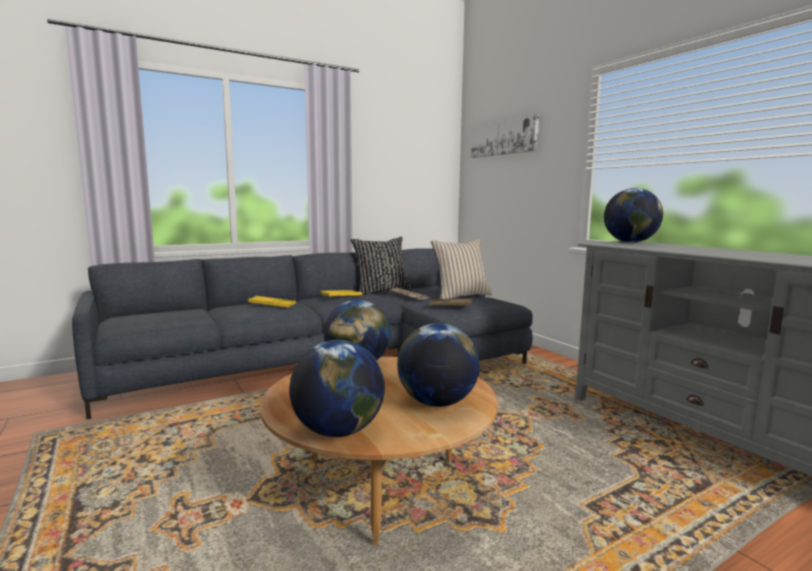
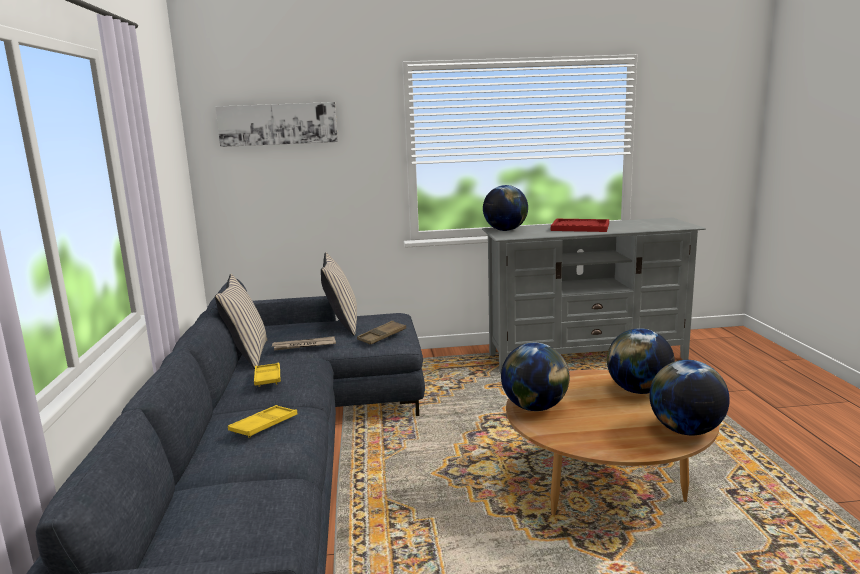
camera: 65 degrees left, 5 degrees up
(381, 291) = (247, 355): black pillow -> beige pillow
(720, 251) = (580, 227): none -> red tray

